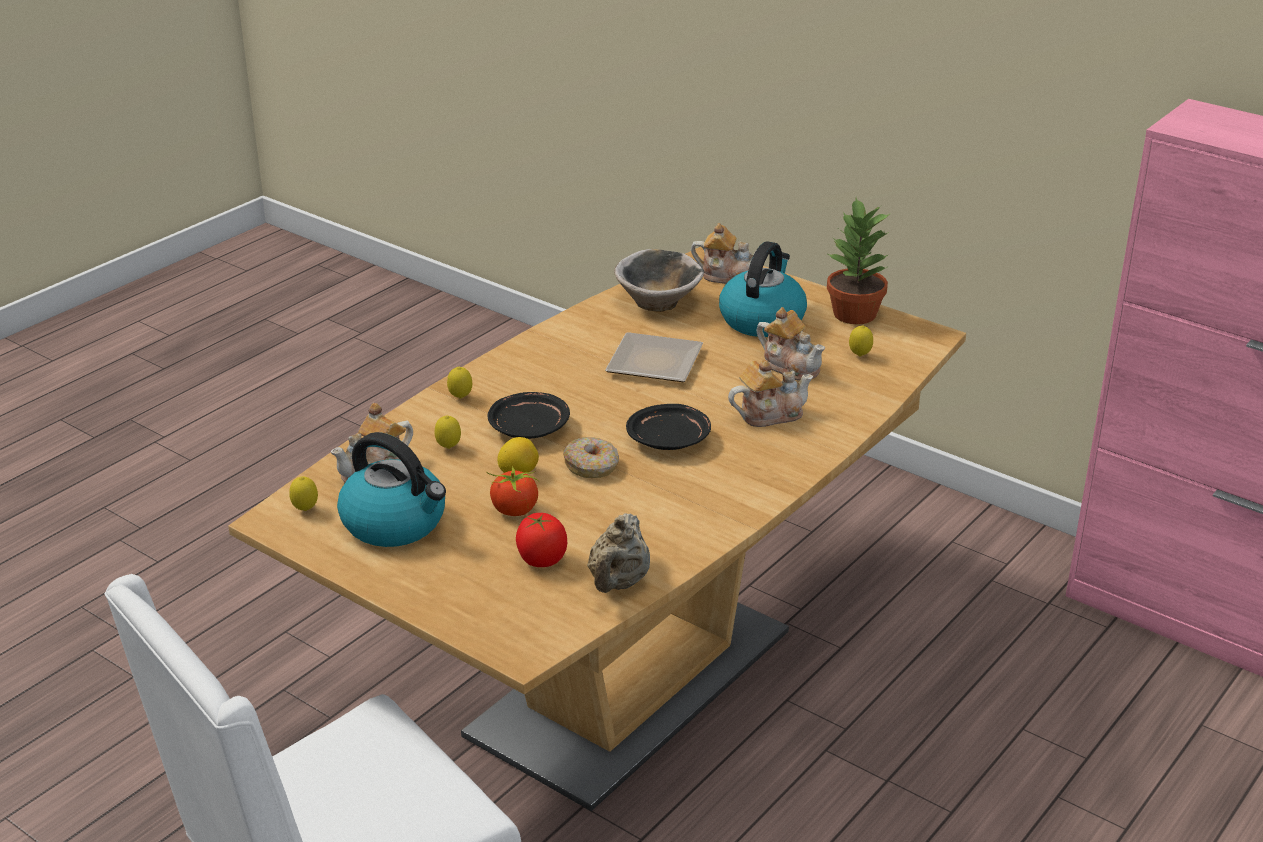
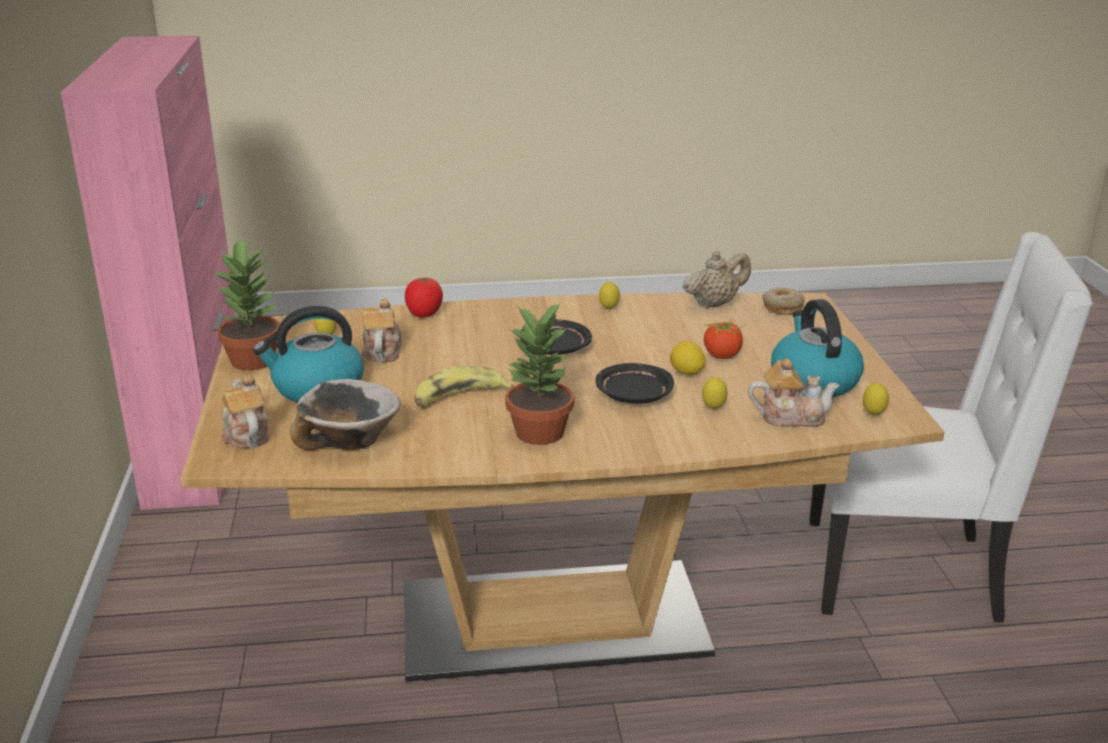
camera: 135 degrees left, 5 degrees down
(460, 398) = (650, 440): lemon -> lemon (608, 309)
(541, 560) = (743, 328): tomato -> tomato (424, 314)
(546, 365) = (541, 433): none -> potted plant
(592, 466) = (631, 356): donut -> donut (782, 307)
(652, 361) = (459, 398): plate -> banana
(769, 414) = (464, 334): teapot -> none

